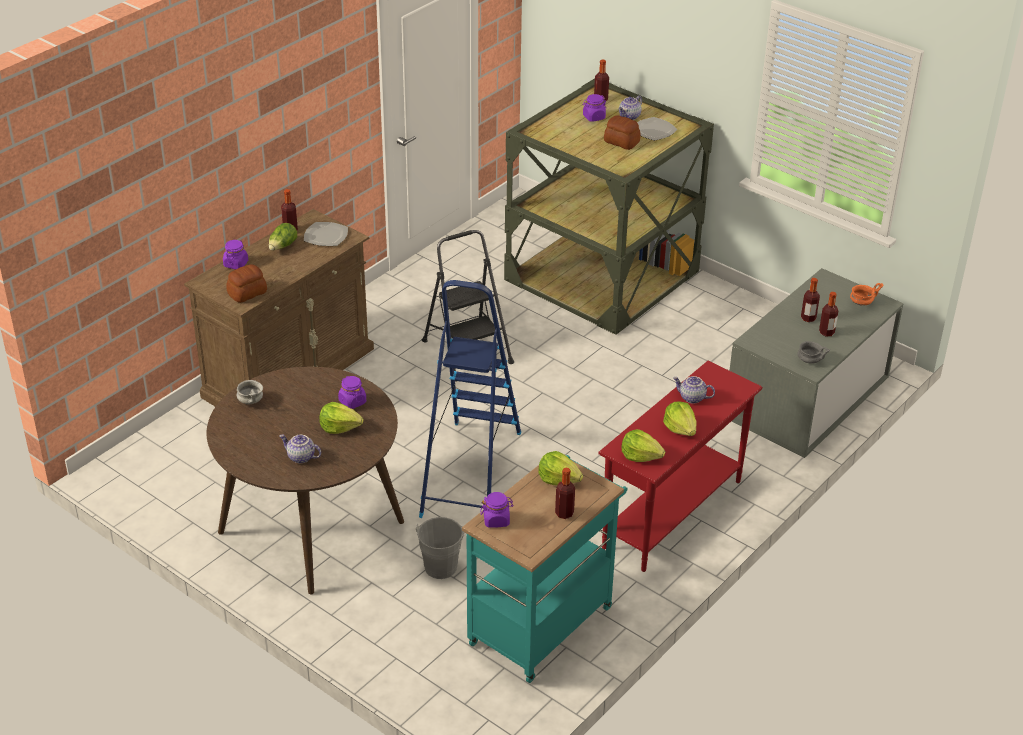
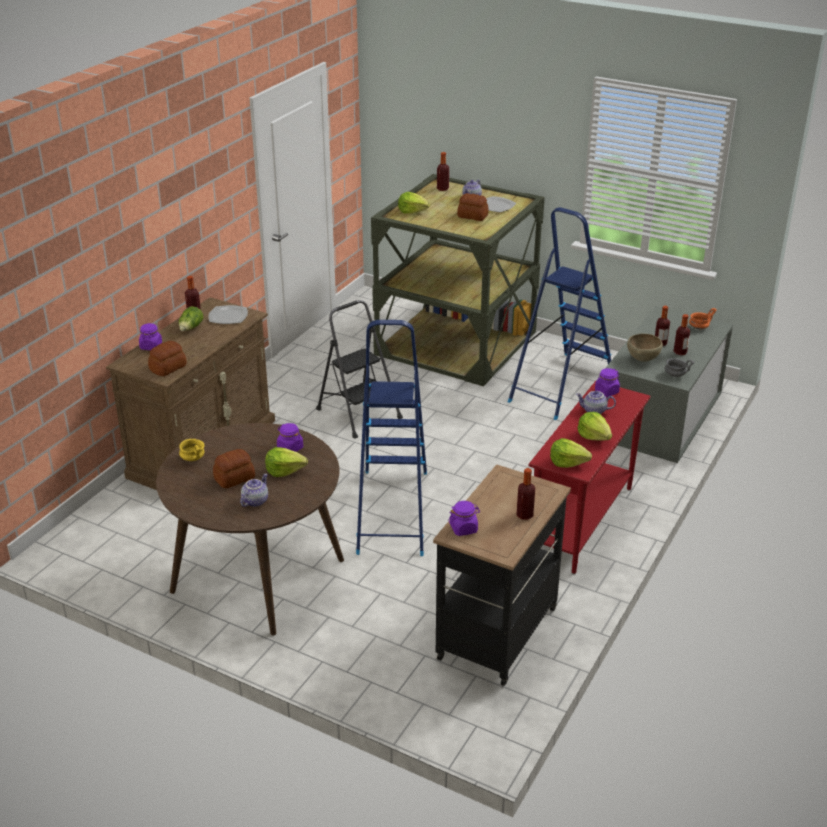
camera: 10 degrees left, 5 degrees down
(251, 401) = (193, 458): grey bowl -> yellow bowl
(286, 429) = (234, 478): none -> bread
(300, 457) = (255, 501): teapot -> teapot turned 105 degrees clockwise
(441, 564) = (389, 592): grey bucket -> none
(543, 623) = (500, 631): turquoise cart -> black cart
(558, 478) = (508, 486): lettuce -> lettuce (412, 211)
(593, 117) = (442, 201): purple jar -> purple jar (606, 392)
(705, 344) = (561, 385): none -> blue step ladder
(780, 336) = (643, 359): none -> brown bowl

